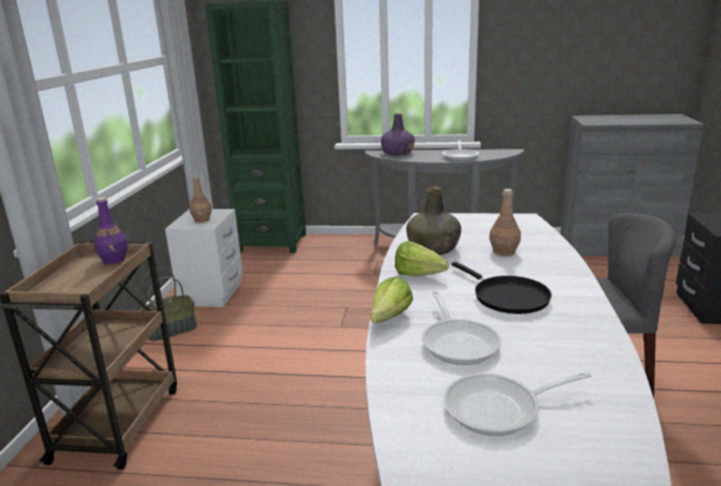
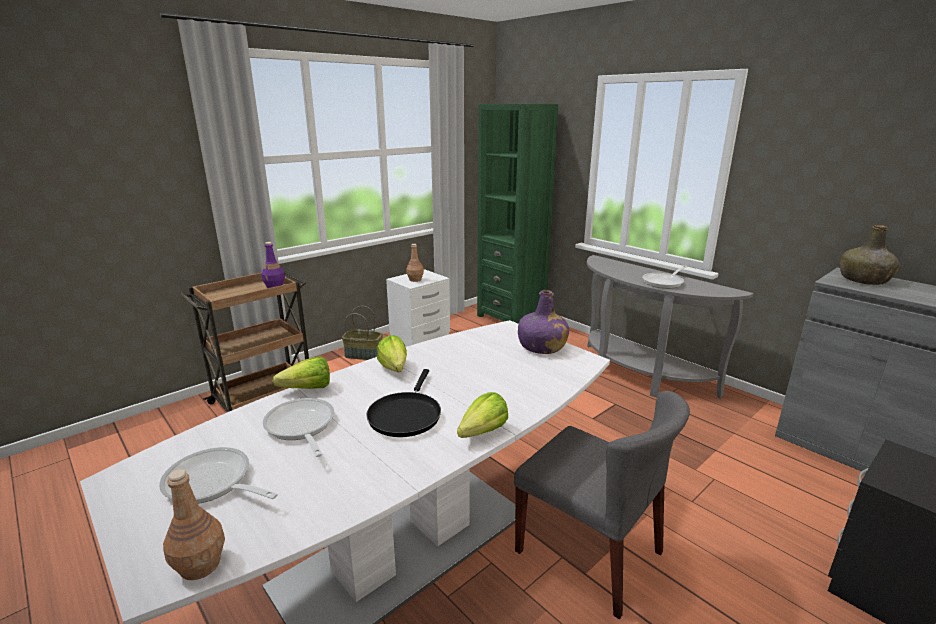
camera: 40 degrees right, 0 degrees up
(397, 153) = (613, 264): purple bottle -> purple bottle (541, 347)
(434, 249) = (452, 354): green bottle -> green bottle (864, 280)
(458, 342) = (301, 427): frying pan -> frying pan turned 120 degrees clockwise
(503, 252) = (494, 380): brown bottle -> brown bottle (200, 564)
(576, 284) = (478, 434): none -> lettuce

